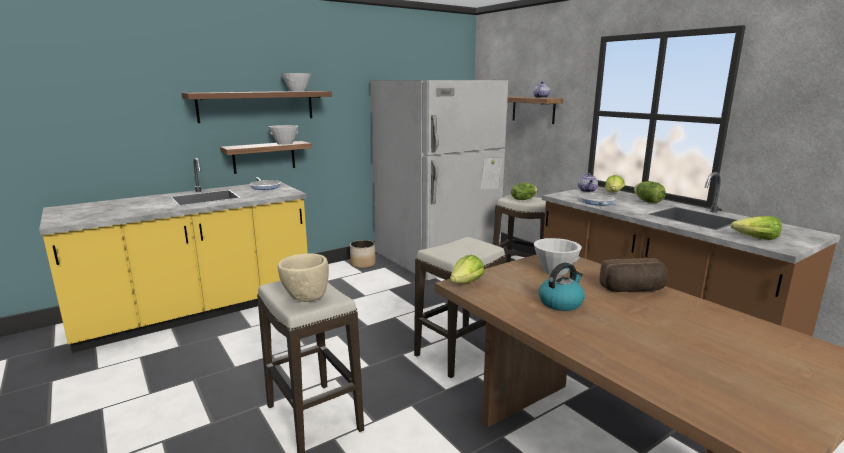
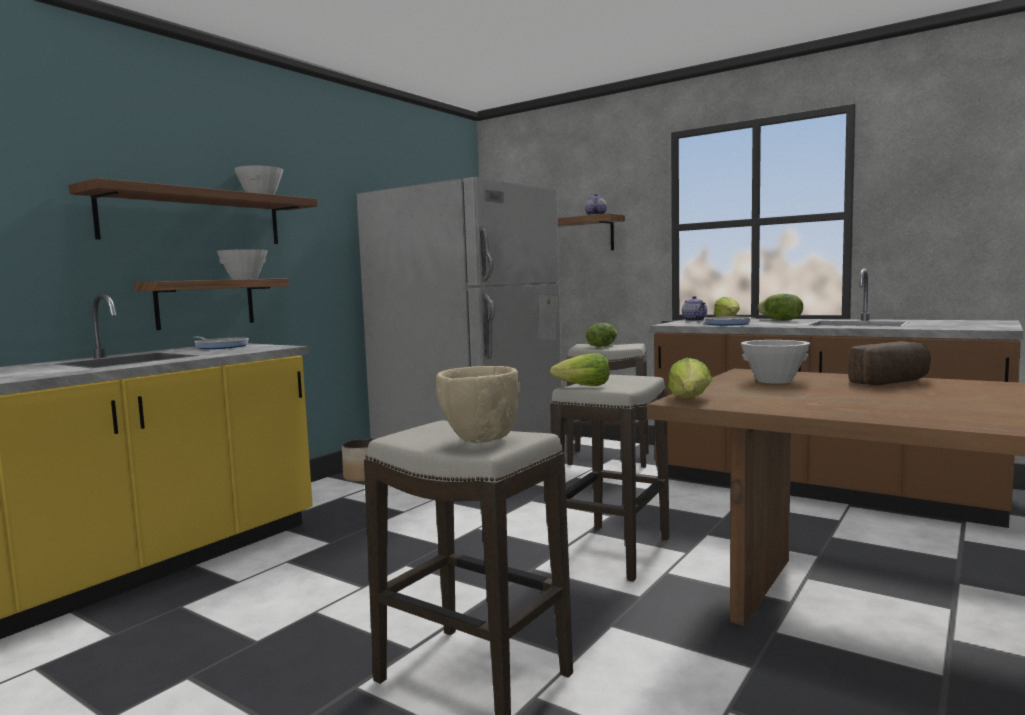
camera: 20 degrees left, 10 degrees down
(560, 302) = (841, 398): kettle -> none
(756, 238) = (955, 326): lettuce -> lettuce (583, 386)

